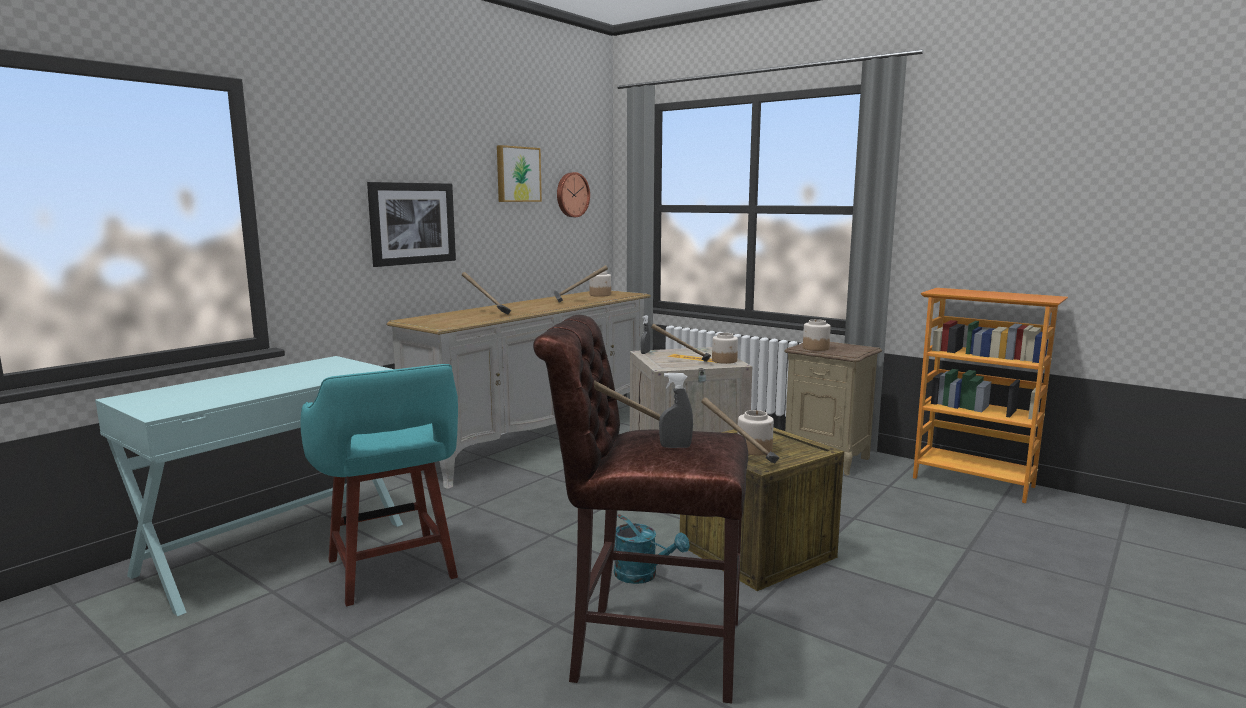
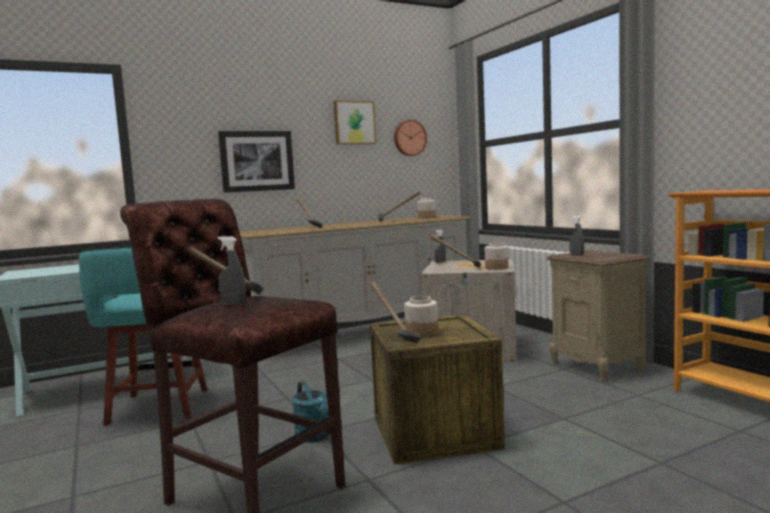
camera: 25 degrees right, 5 degrees down
(815, 348) = (576, 255): jar -> grey spray bottle

